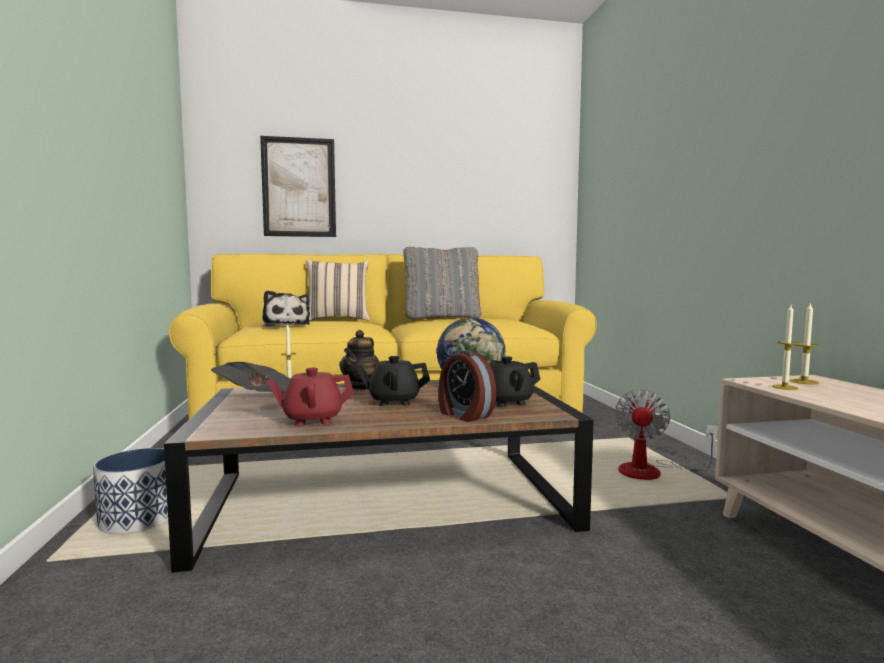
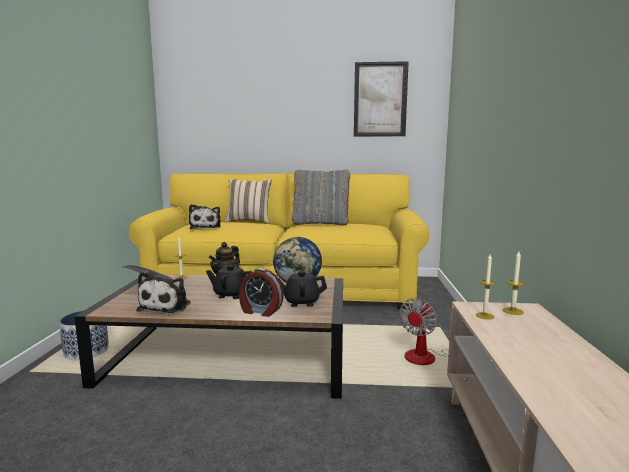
camera: 15 degrees right, 5 degrees up
(299, 187) = (230, 124): picture -> picture (380, 99)
(312, 419) = (167, 306): red teapot -> plush toy
(464, 415) = (260, 311): alarm clock -> alarm clock turned 45 degrees counterclockwise

